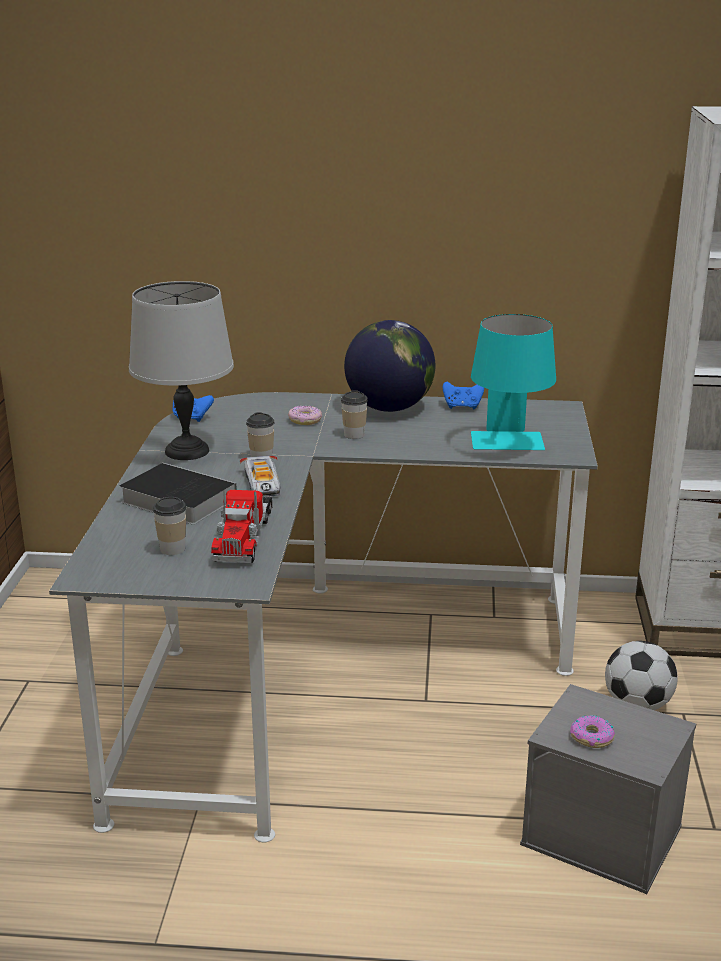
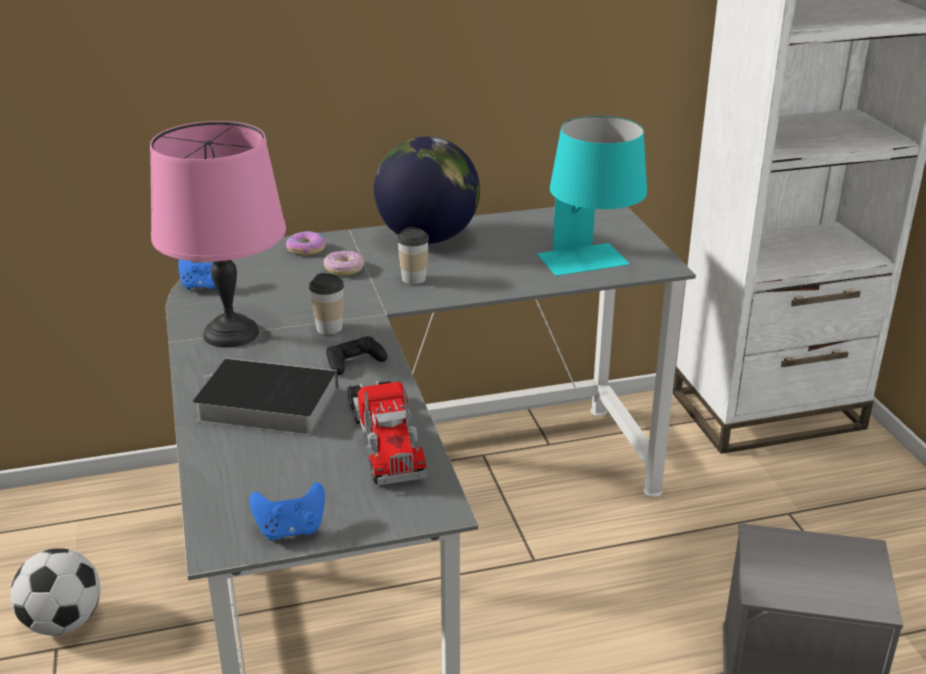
camera: 20 degrees left, 5 degrees up
(172, 549) = (309, 476): cup -> none
(186, 451) = (230, 333): grey table lamp -> pink table lamp
(262, 483) = (354, 362): toy car -> black game controller
(462, 407) = (505, 225): blue game controller -> blue game controller (291, 530)
(591, 737) = (801, 583): donut -> donut (306, 249)
(637, 705) = (742, 514): football -> football (63, 622)

